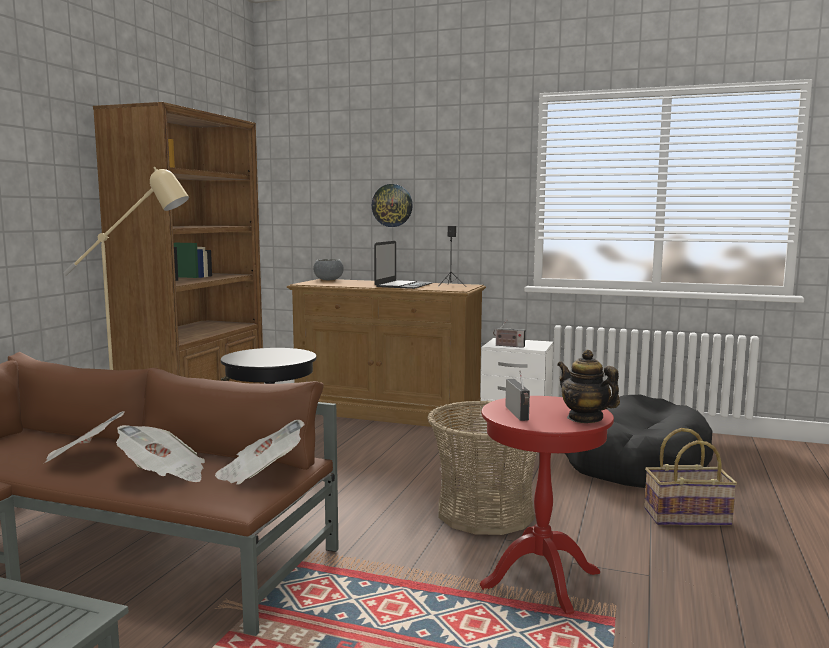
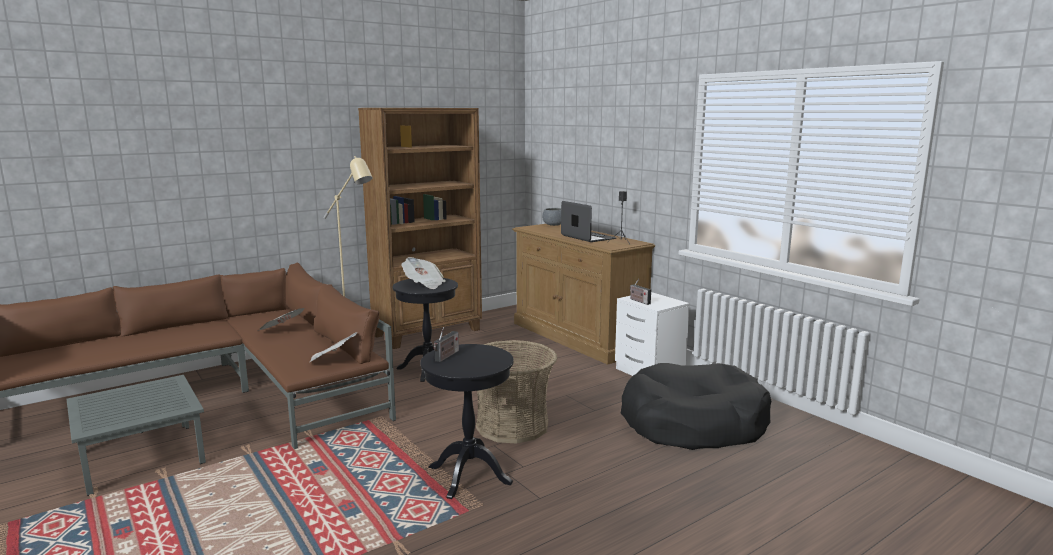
camera: 35 degrees right, 5 degrees up
(164, 475) = (294, 349): newspaper -> newspaper (424, 284)
(392, 205) = (598, 168): wall clock -> none
(404, 285) = (588, 237): laptop -> laptop turned 90 degrees counterclockwise
(540, 579) = (469, 475): red side table -> black side table
(585, 418) = (474, 369): teapot -> none
(687, 516) = (648, 473): basket -> none

